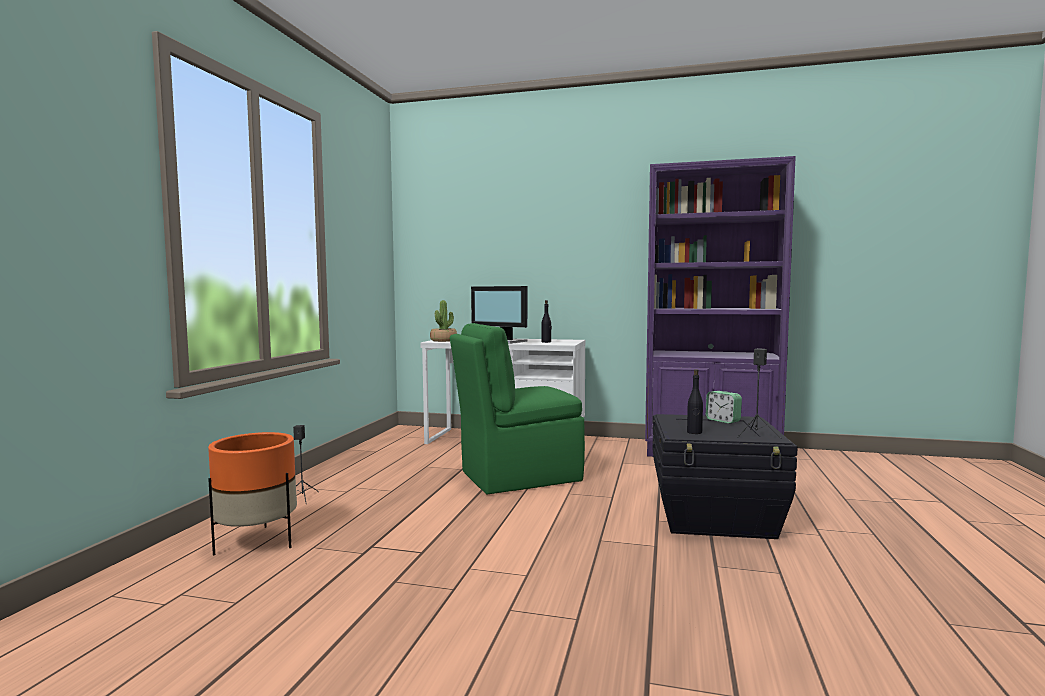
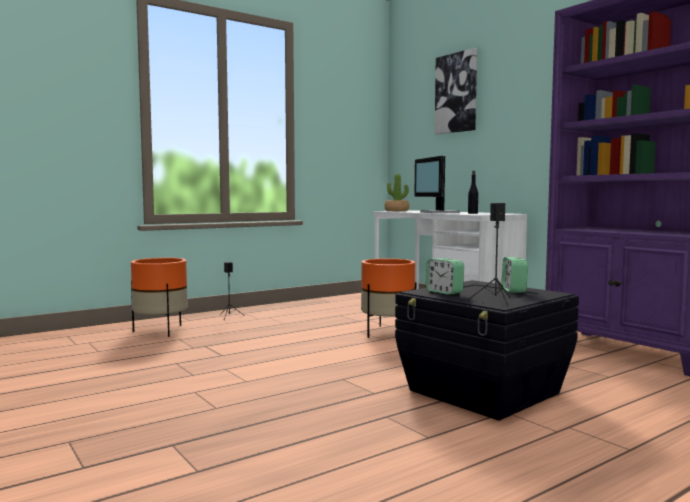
camera: 40 degrees right, 0 degrees up
(492, 218) = (456, 93): none -> picture
(517, 477) = (387, 333): green chair -> orange planter
(694, 432) = (444, 292): black bottle -> alarm clock

